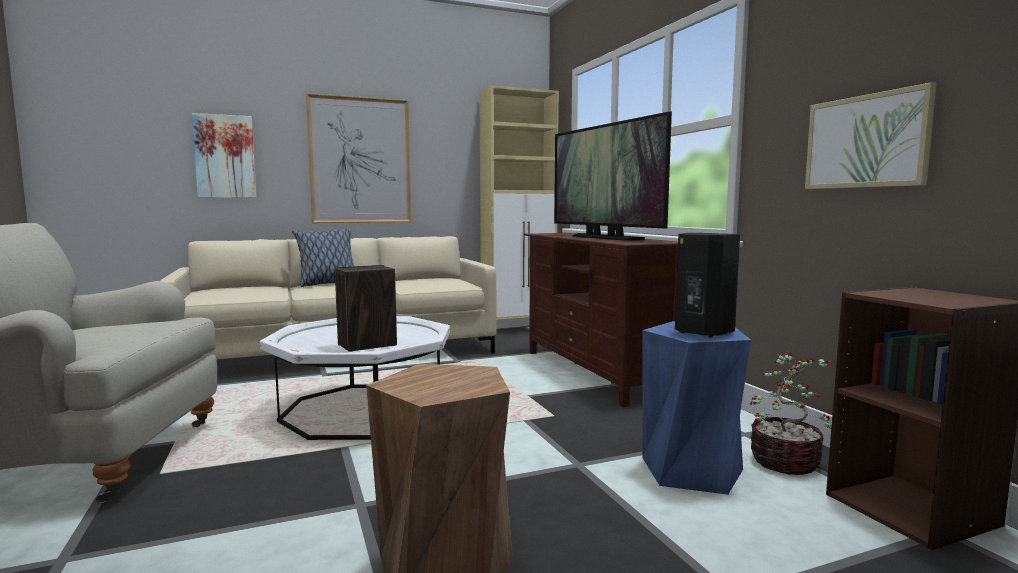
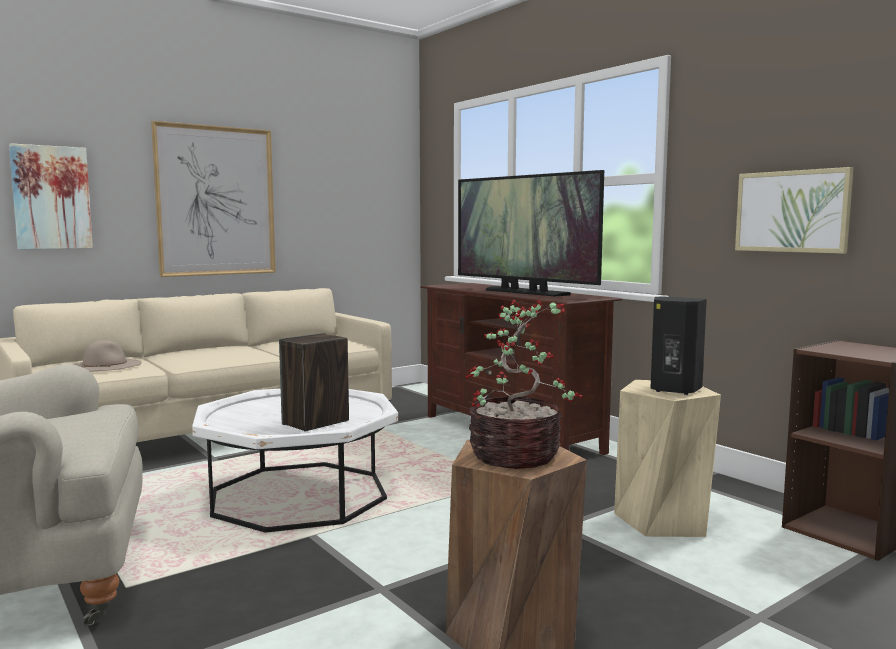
camera: 15 degrees left, 0 degrees up
(246, 291) = (105, 365): none -> beige hat
(327, 284) = (193, 351): pillow -> none
(519, 330) = (396, 390): beige cabinet -> none
(691, 470) = (663, 519): blue stool -> beige stool
(787, 463) = (737, 504): potted plant -> potted plant (517, 456)

